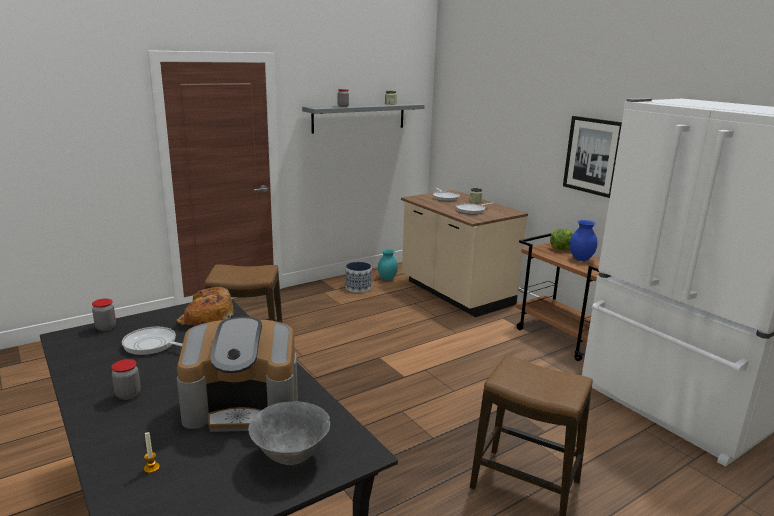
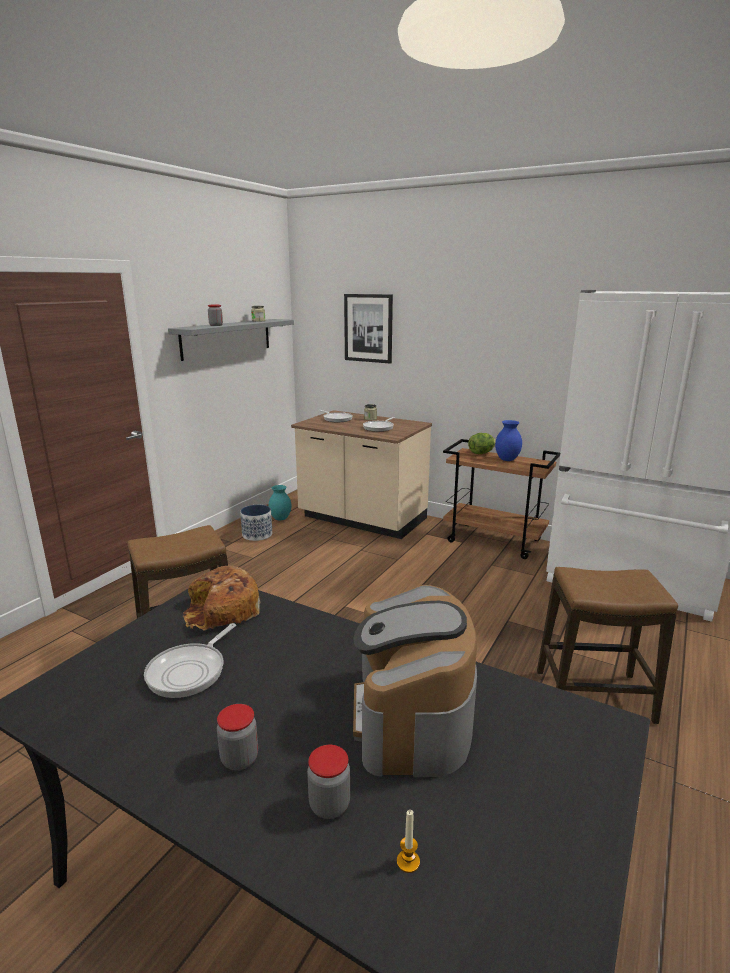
camera: 25 degrees left, 0 degrees up
(106, 327) = (86, 667): jar -> jar (329, 805)
(152, 345) = (190, 671): frying pan -> frying pan turned 60 degrees counterclockwise
(243, 405) = (411, 716): coffee machine -> coffee machine turned 120 degrees clockwise
(291, 456) = (548, 762): grey bowl -> none
(593, 156) = (501, 356): picture -> picture (368, 328)

